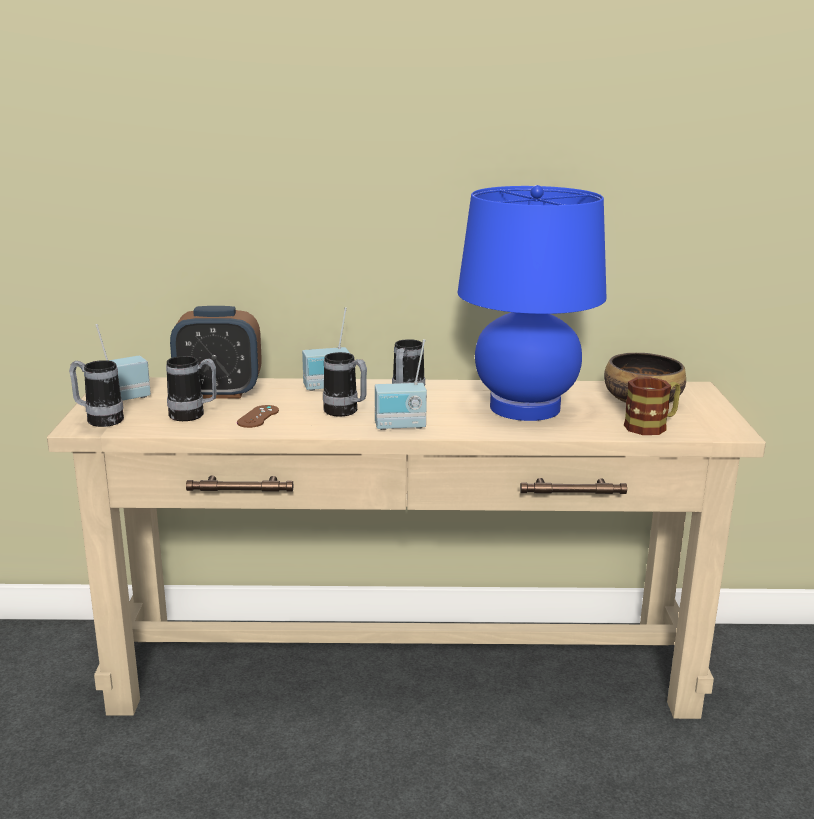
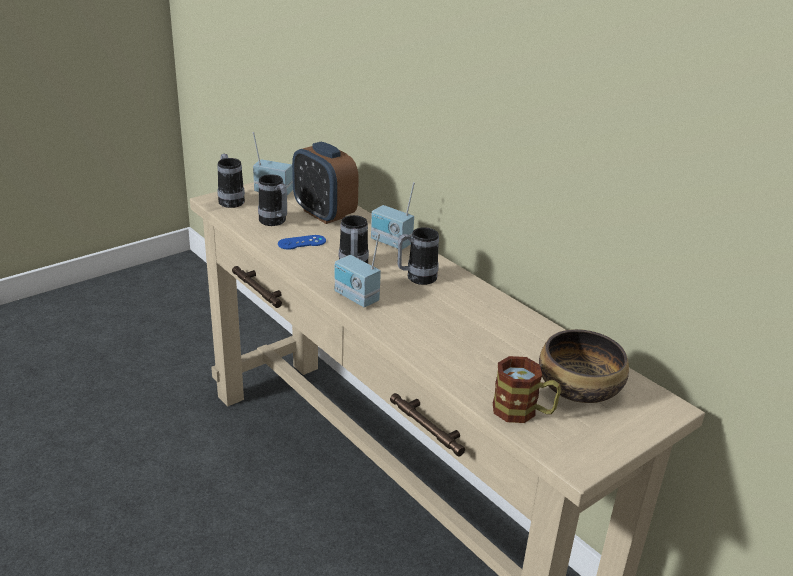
camera: 50 degrees right, 10 degrees up
(258, 417) = (302, 242): brown game controller -> blue game controller
(524, 408) = (471, 335): blue table lamp -> none

